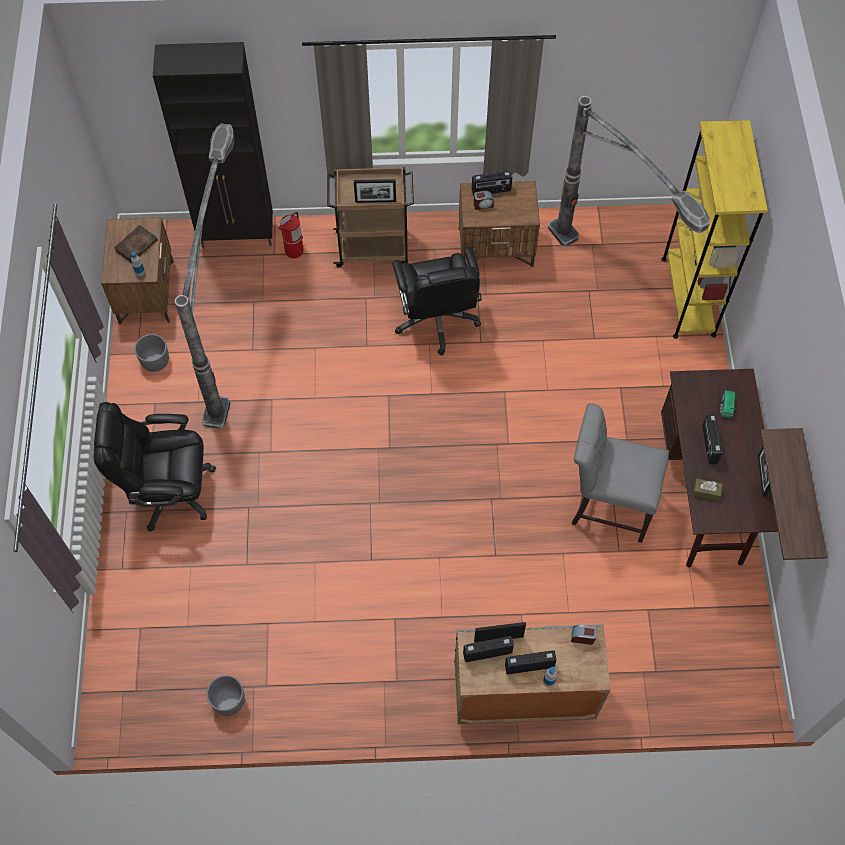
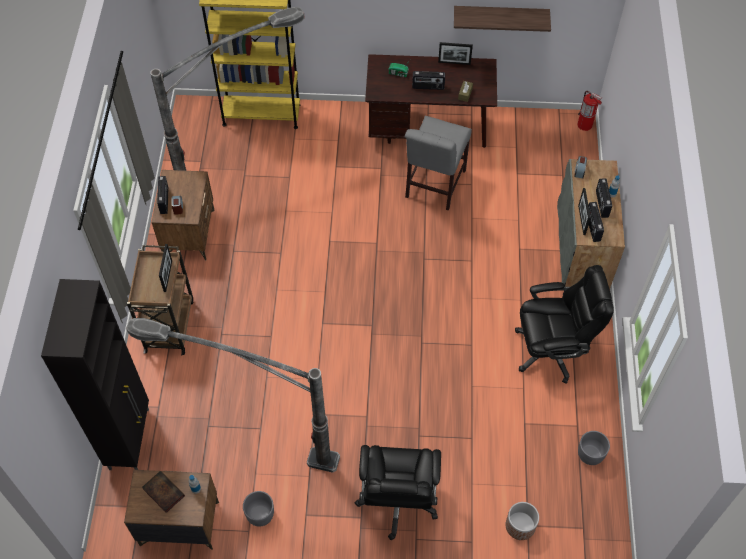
camera: 85 degrees left, 5 degrees down
(139, 620) = (520, 526): none -> planter
(294, 251) = (158, 390): fire extinguisher -> fire extinguisher (585, 125)
(437, 320) = (254, 282): black office chair -> black office chair (552, 349)

